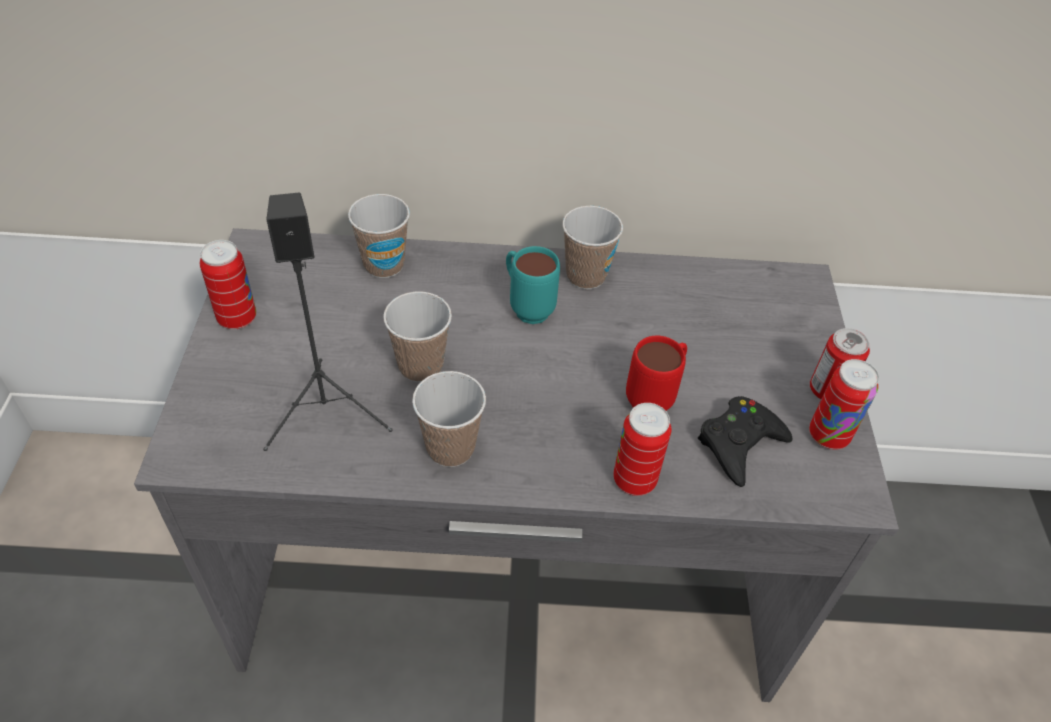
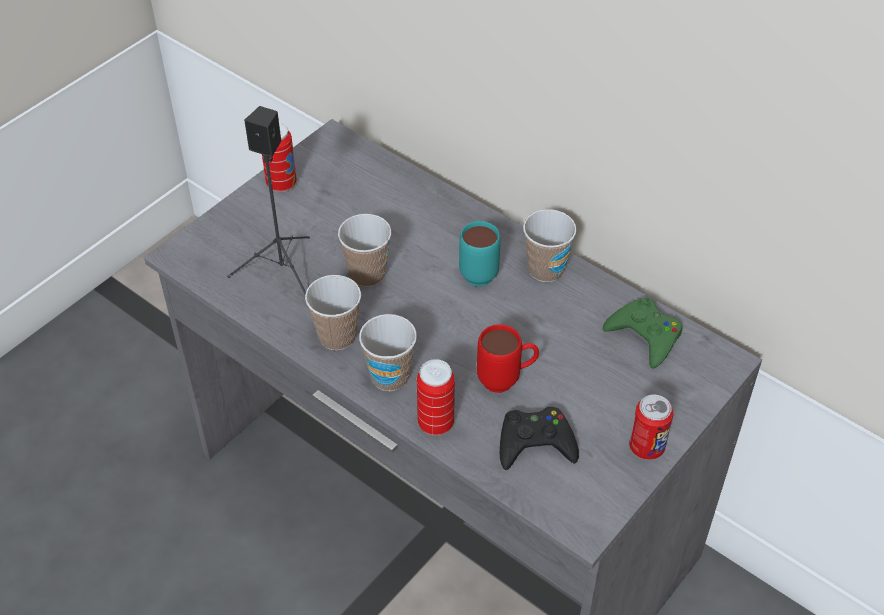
camera: 40 degrees right, 0 degrees up
(384, 265) = (407, 192): cup -> cup (390, 377)
(725, 292) = (645, 336): none -> green game controller
(828, 436) = (609, 476): can -> none

